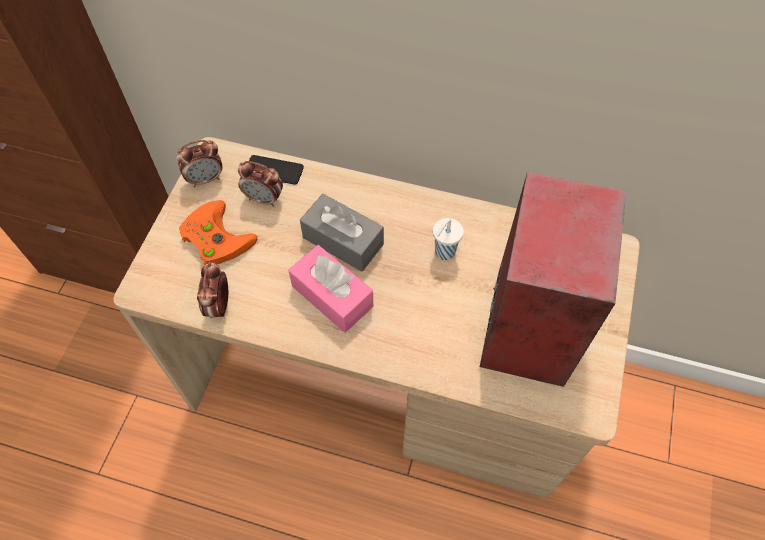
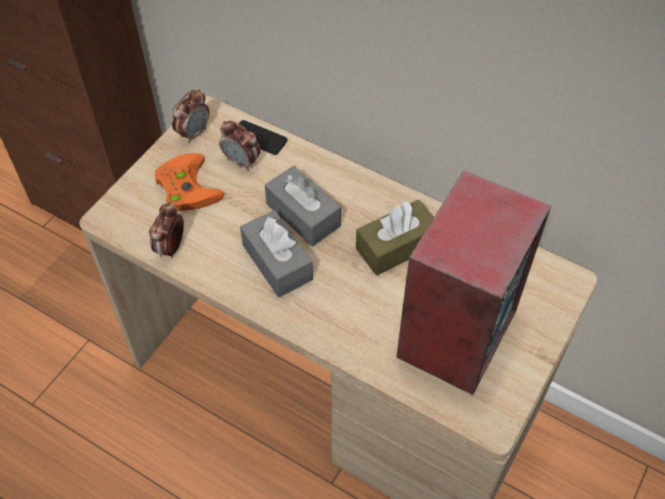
camera: 15 degrees right, 5 degrees down
(205, 179) = (193, 133): alarm clock -> alarm clock turned 45 degrees counterclockwise
(332, 296) = (277, 262): pink tissue box -> grey tissue box
(444, 253) = (396, 246): white cup -> brown tissue box

